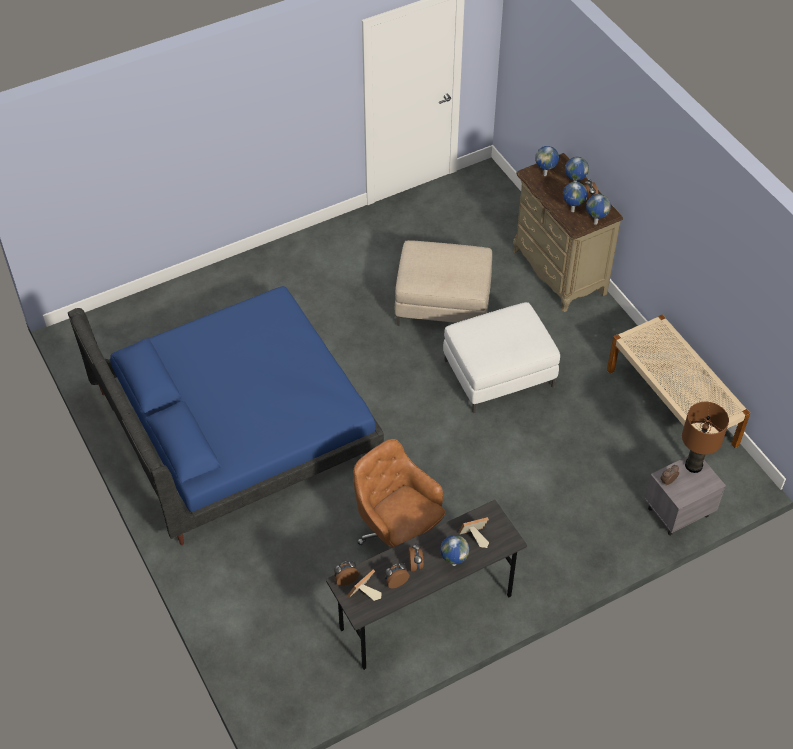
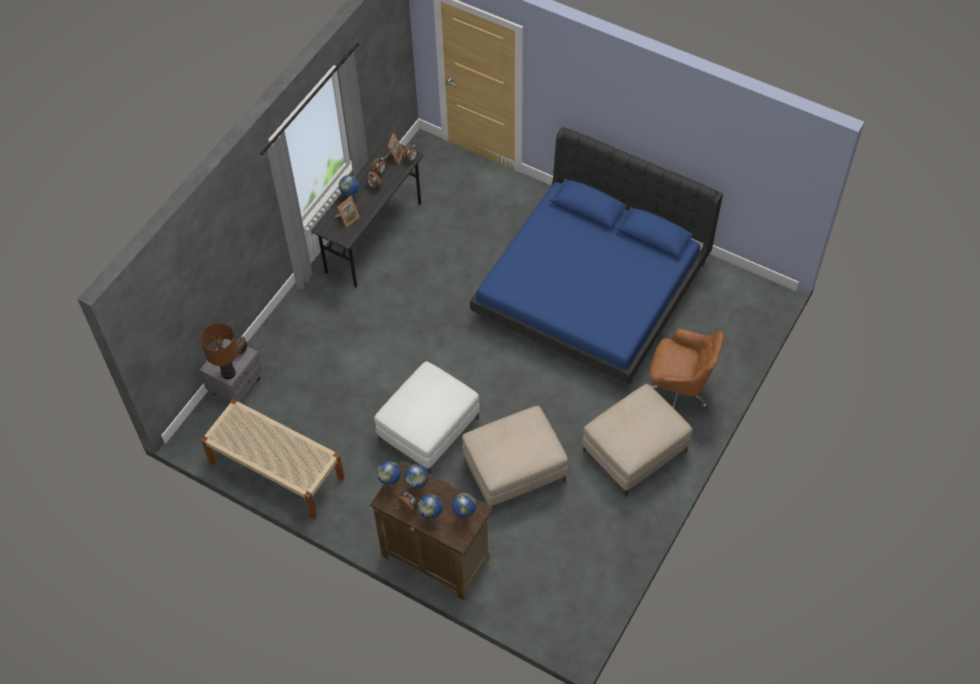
camera: 150 degrees right, 5 degrees up
(325, 269) = (634, 451): none -> beige ottoman
(399, 538) = (421, 272): brown office chair -> brown office chair (678, 391)

